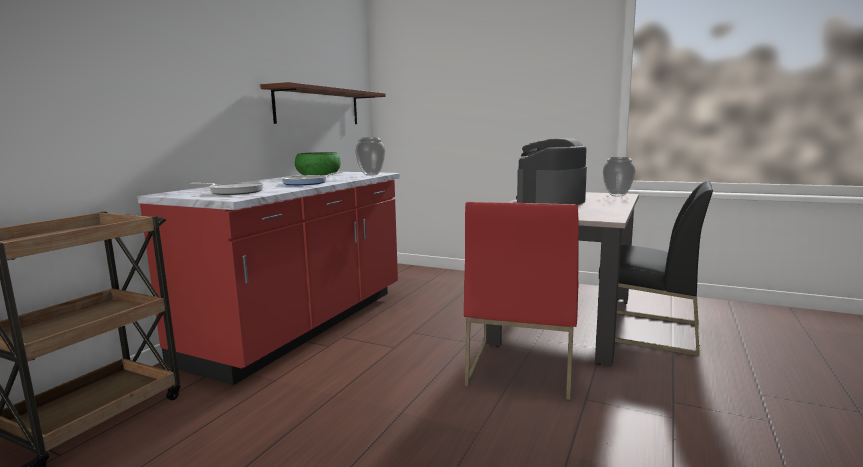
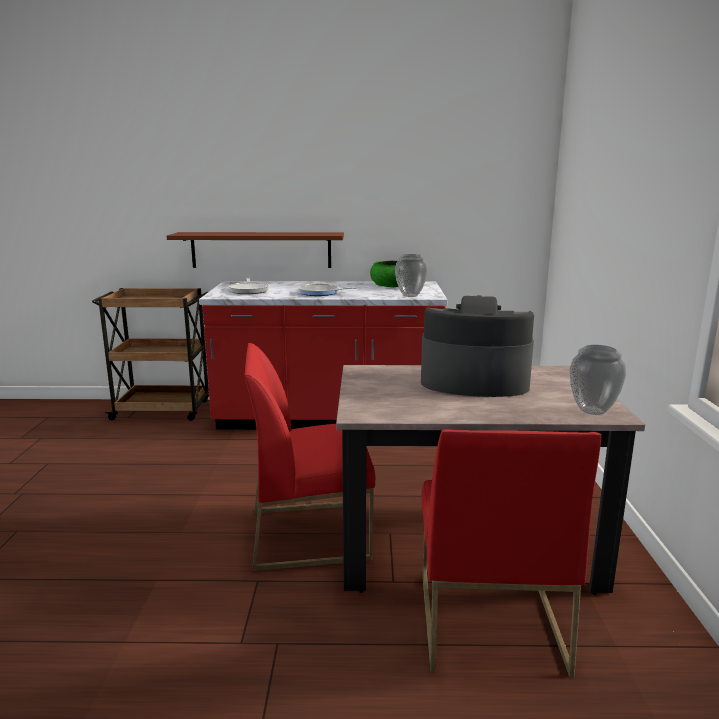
camera: 65 degrees right, 5 degrees up
(318, 107) = (441, 211): brown shelf -> brown shelf (261, 250)
(647, 331) = (488, 619): black chair -> red chair

